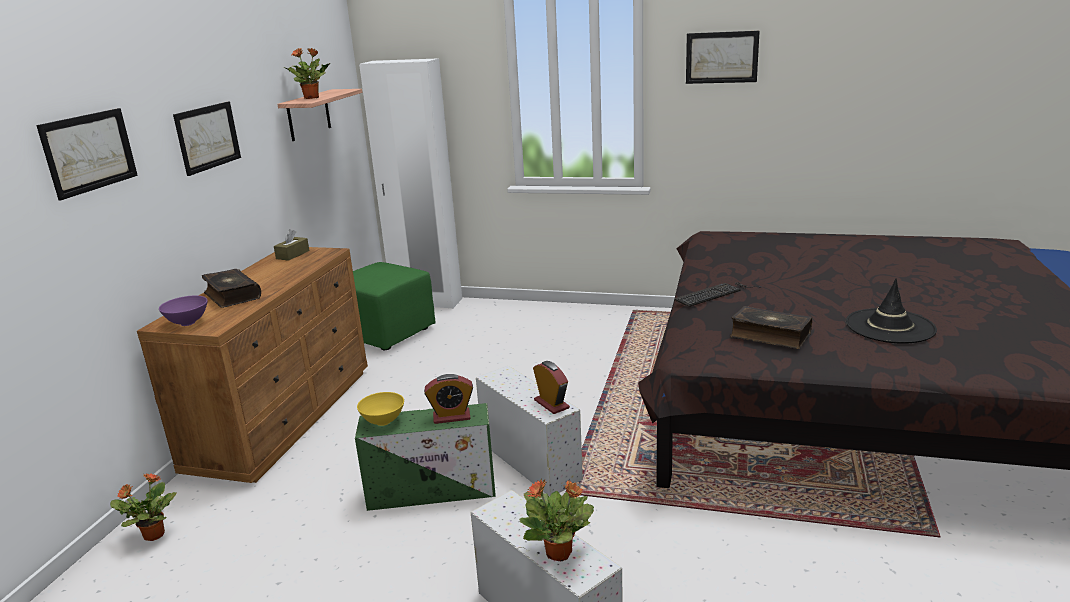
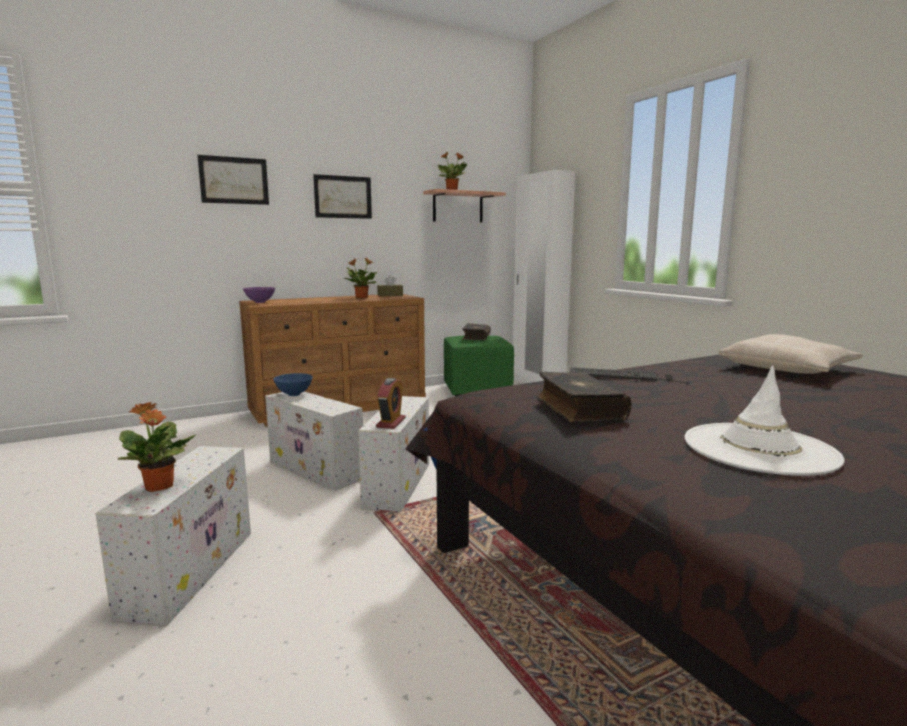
camera: 45 degrees right, 10 degrees down
(153, 535) = (191, 427): potted plant -> potted plant (361, 297)
(231, 296) = (309, 300): book -> book (475, 337)
(384, 422) = (294, 394): yellow bowl -> blue bowl
(434, 490) = (317, 470): green storage box -> white storage box
(451, 417) = (326, 405): alarm clock -> none
(721, 57) = (828, 141): picture -> none
(764, 250) = (787, 369): none -> beige pillow
(889, 326) = (759, 449): black hat -> white hat

